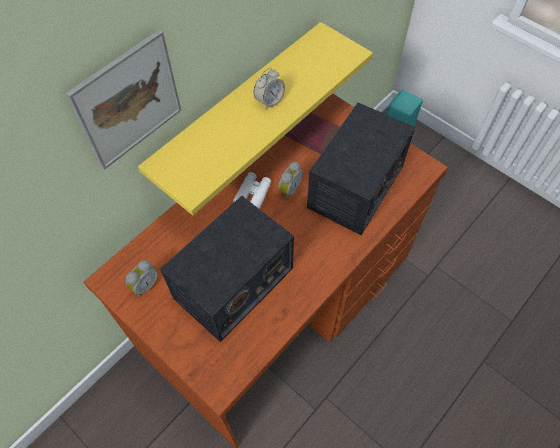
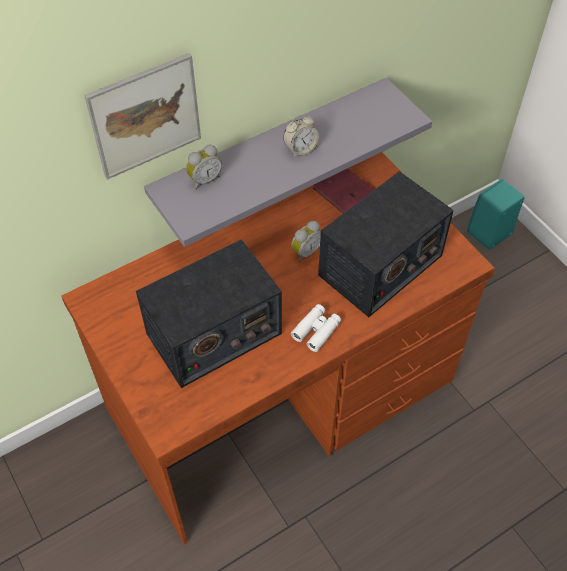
camera: 15 degrees right, 5 degrees down
(144, 285) = (121, 313): alarm clock -> alarm clock (204, 180)
(239, 108) = (271, 152): yellow shelf -> grey shelf
(253, 194) = (264, 248): white binoculars -> white binoculars (316, 330)

